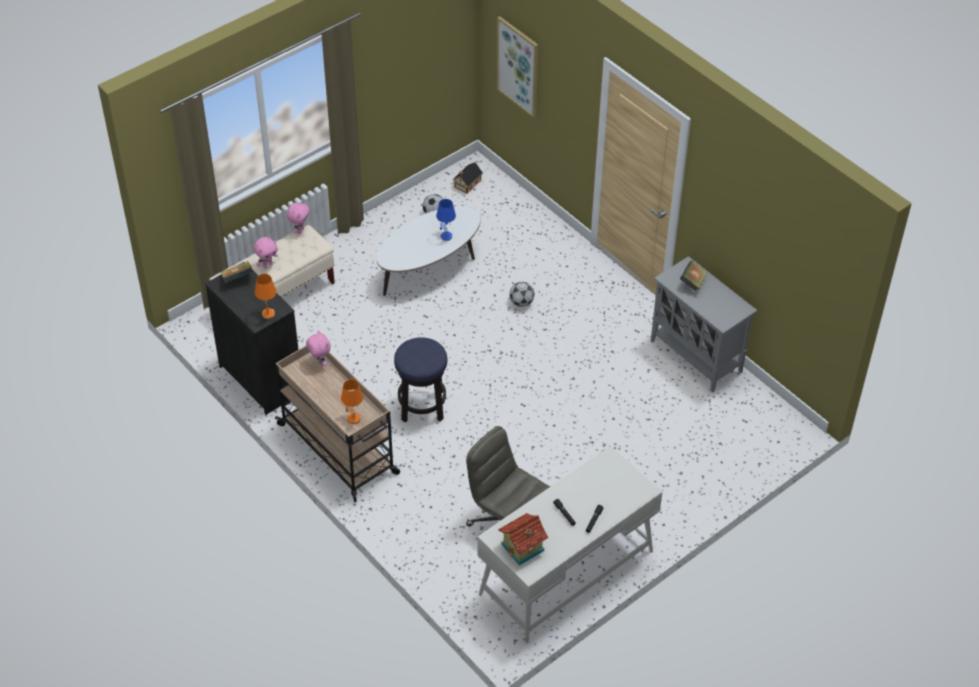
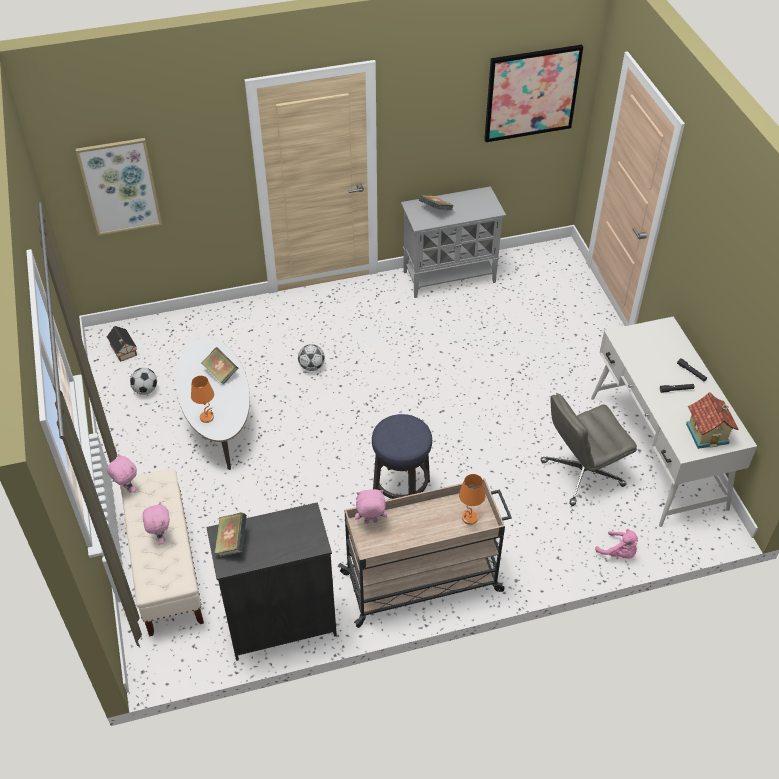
camera: 65 degrees left, 0 degrees up
(268, 314) = (309, 529): orange table lamp -> orange table lamp (207, 417)
(434, 571) = (619, 552): none -> pink plush toy
(445, 236) = (220, 373): blue table lamp -> book
(801, 255) = (531, 93): none -> picture

